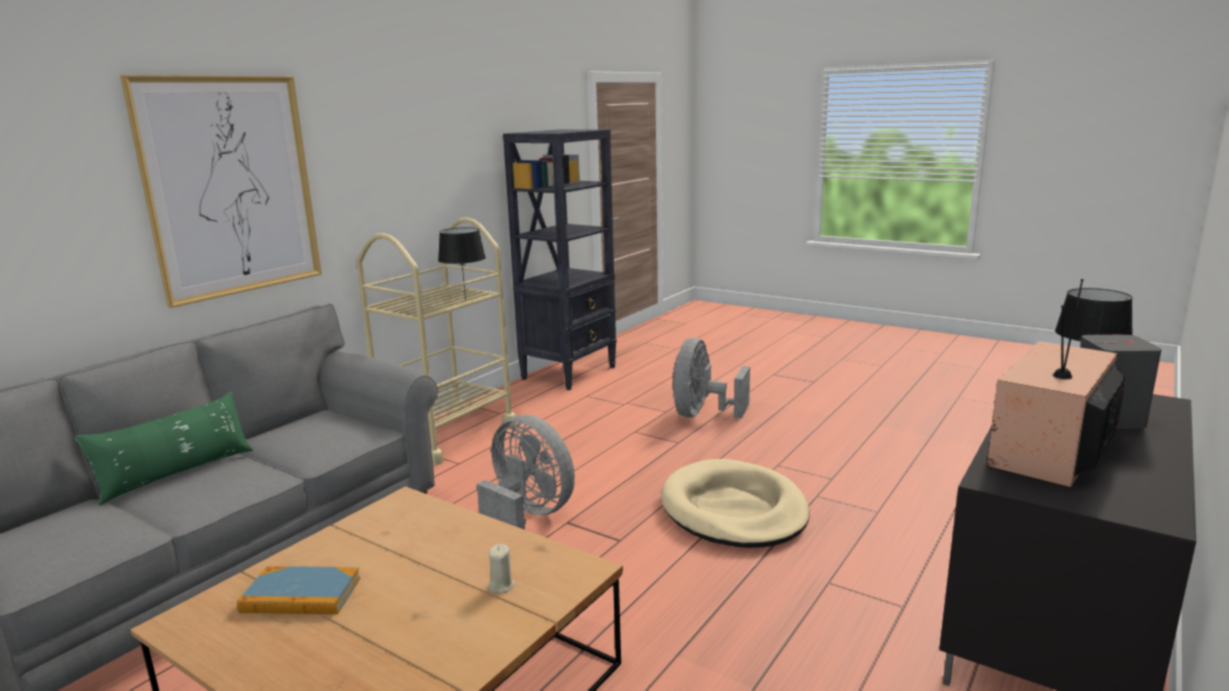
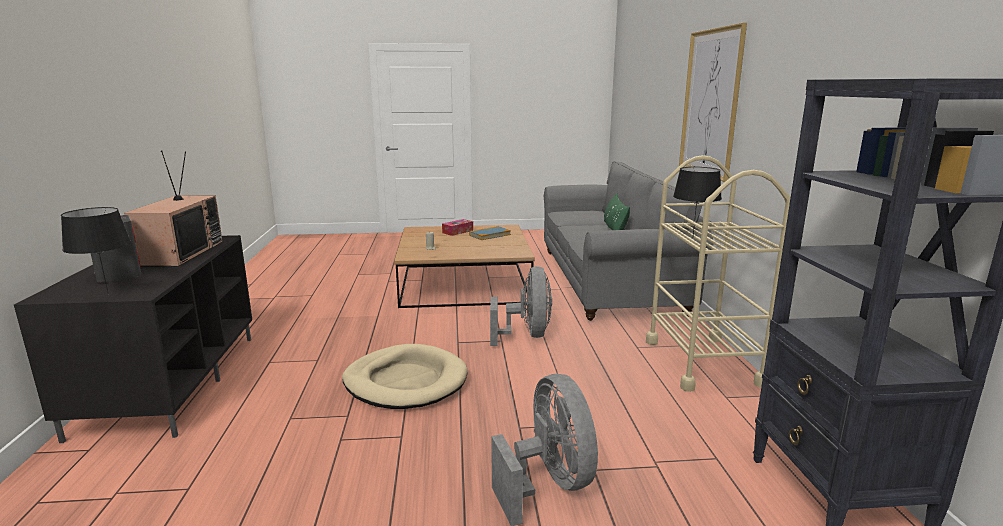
camera: 140 degrees right, 0 degrees up
(317, 652) = (457, 231): none -> tissue box
(527, 518) = (527, 335): grey fan -> grey fan turned 90 degrees counterclockwise

